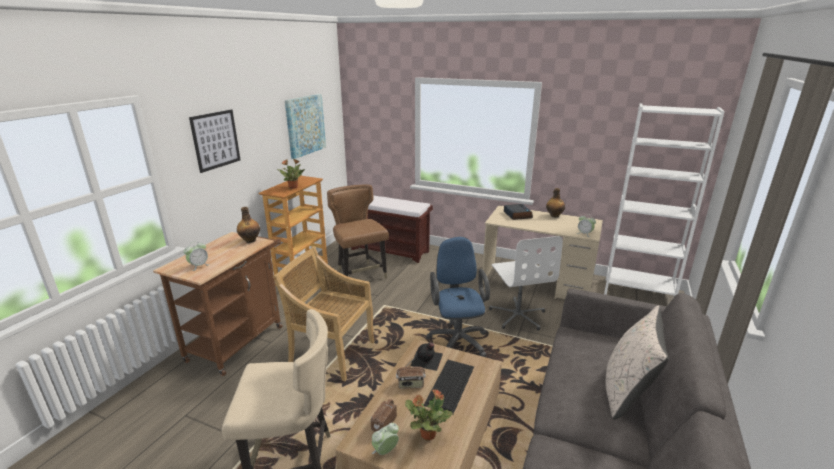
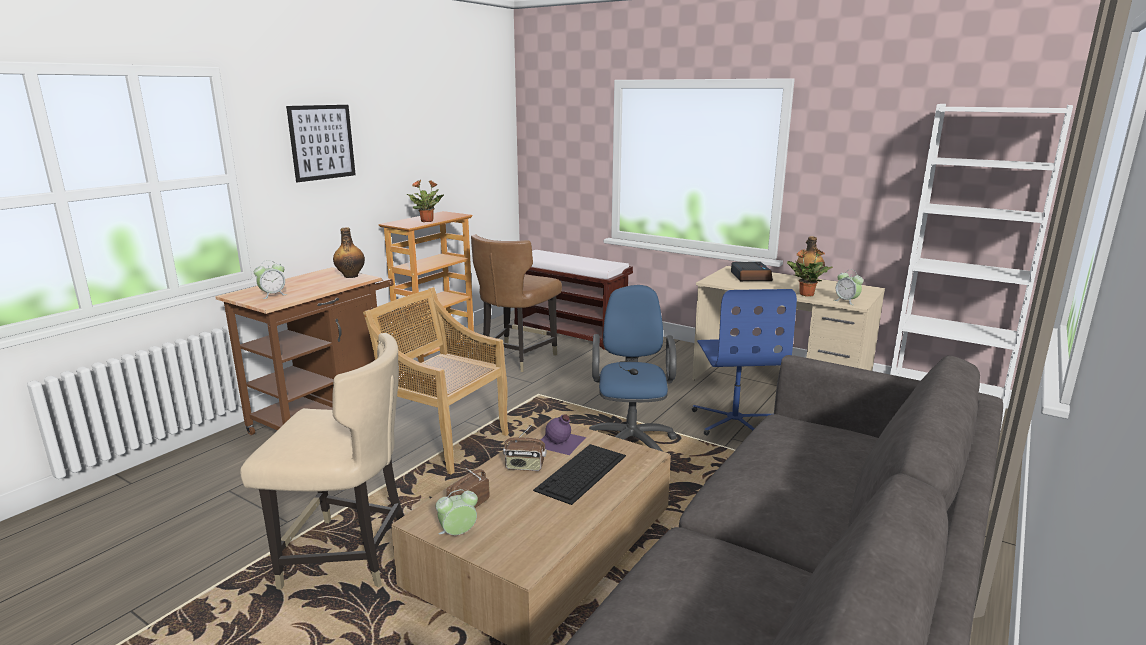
camera: 10 degrees right, 5 degrees down
(305, 125) = (456, 143): picture -> none
(360, 275) = (516, 358): brown chair -> brown chair turned 135 degrees counterclockwise
(427, 359) = (560, 442): black bottle -> purple bottle
(427, 434) = (525, 522): potted plant -> potted plant (805, 294)
(518, 315) = (735, 421): white office chair -> blue office chair
(626, 392) = (836, 489): beige pillow -> none

